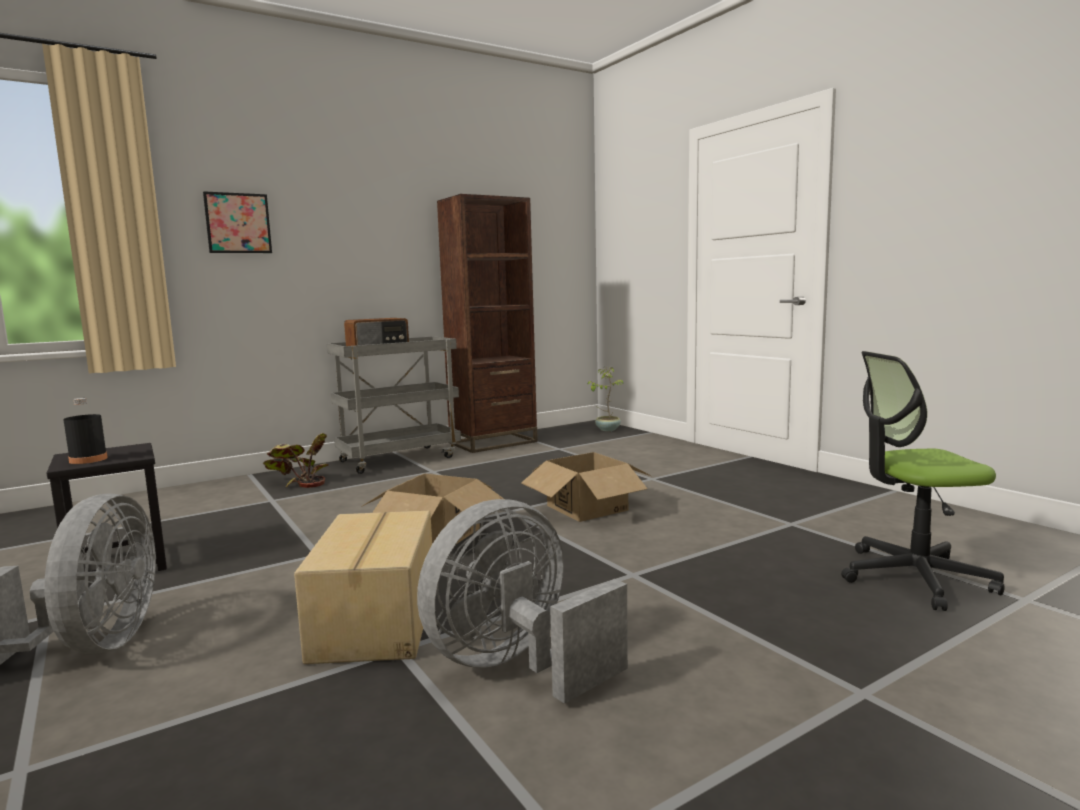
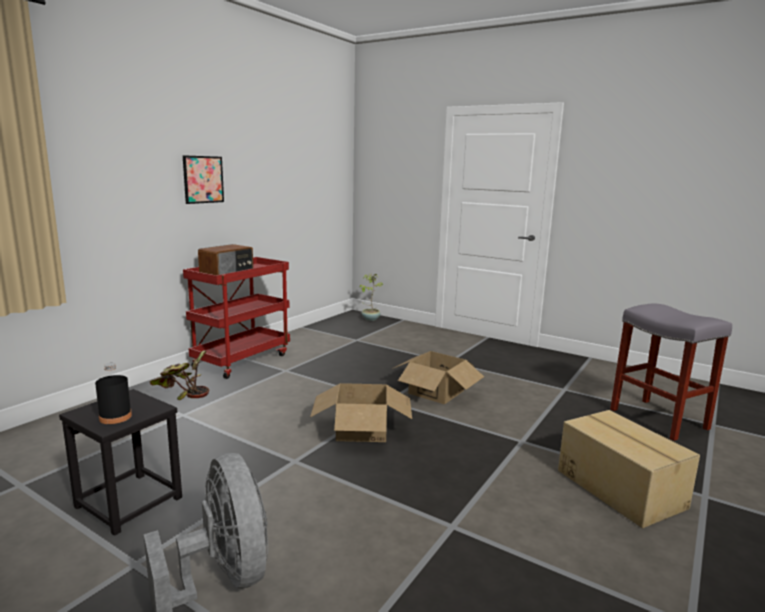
camera: 25 degrees left, 5 degrees up
(238, 223) = (110, 164): picture -> picture (203, 179)
(378, 619) = (410, 507): cardboard box -> cardboard box (620, 488)
(399, 459) = (242, 360): grey cart -> red cart
(493, 442) = (299, 337): brown bookcase -> none
(516, 665) = (533, 520): grey fan -> none
(914, 577) = (657, 418): office chair -> grey stool

